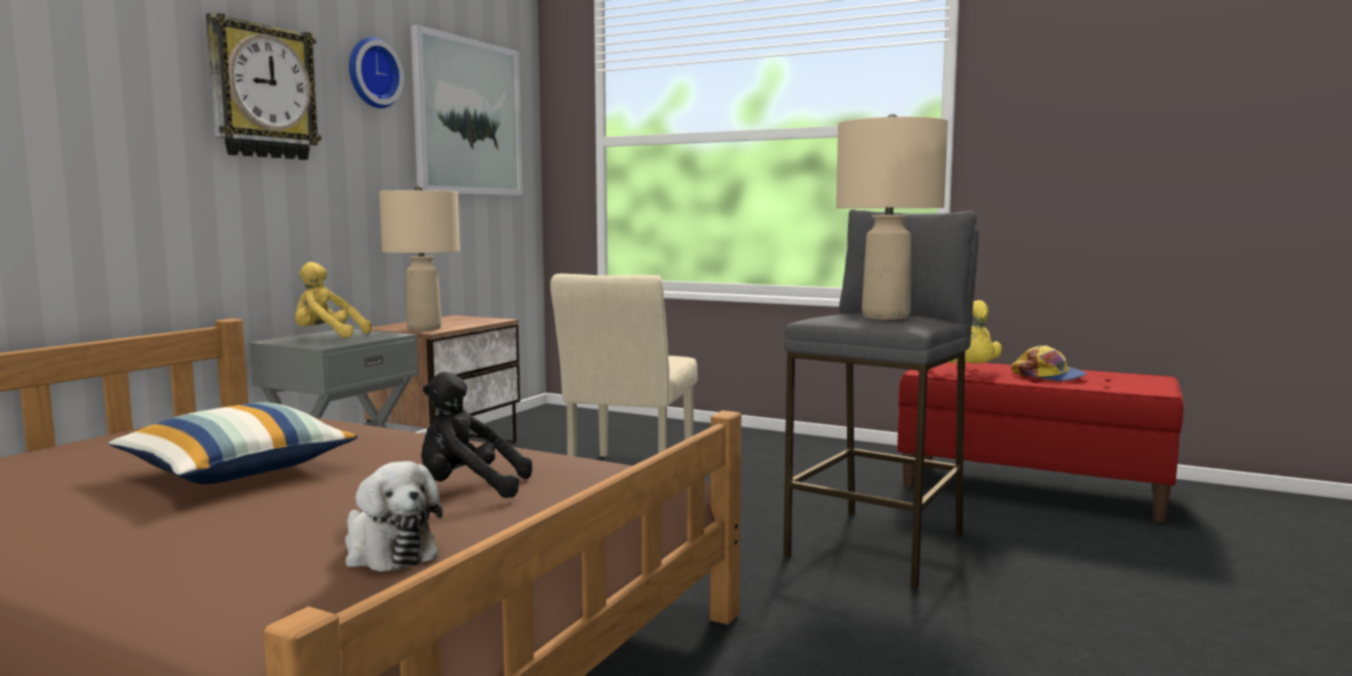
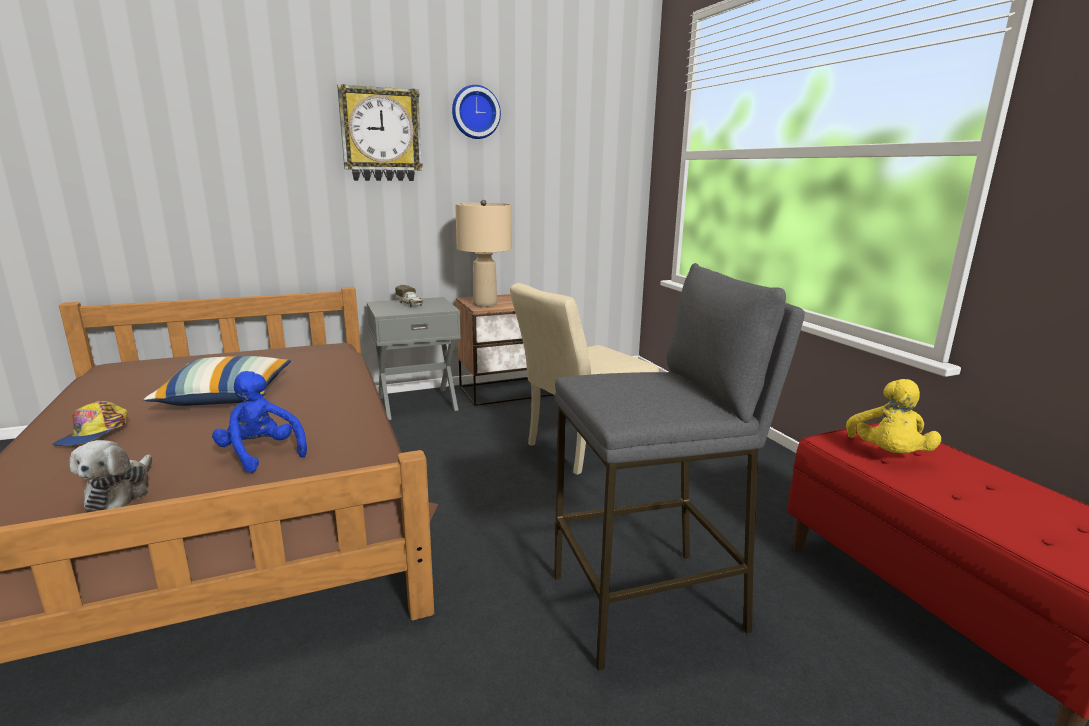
camera: 40 degrees right, 10 degrees up
(327, 336) = (410, 304): yellow plush toy -> toy truck
(468, 117) = (570, 139): picture -> none
(468, 489) = (261, 454): black plush toy -> blue plush toy
(884, 317) = (640, 393): beige table lamp -> none
(1049, 376) = (986, 495): cap -> cap (94, 434)

